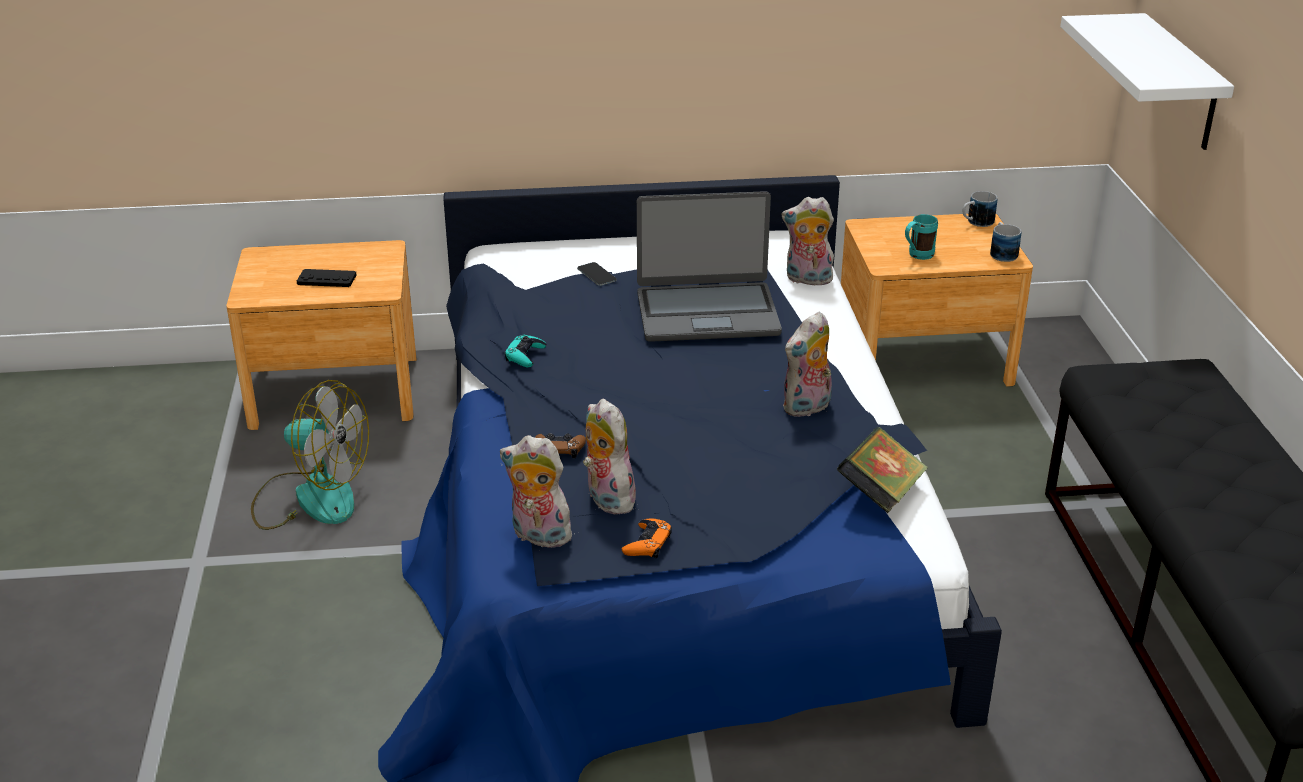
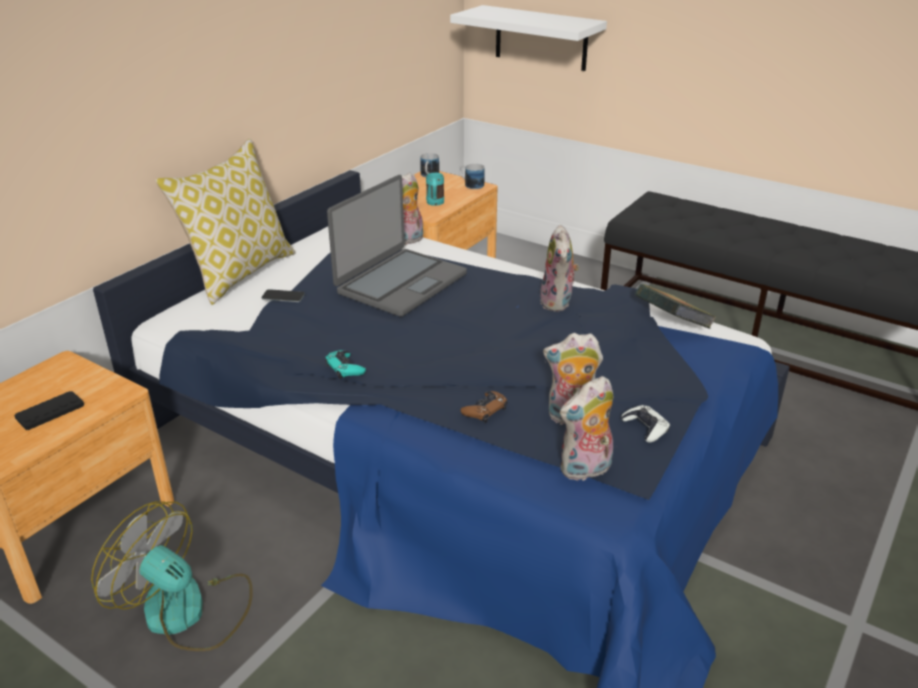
camera: 50 degrees left, 0 degrees up
(310, 497) = (188, 612): fan -> fan turned 120 degrees counterclockwise
(613, 239) = (240, 273): none -> pillow
(647, 543) = (645, 427): orange game controller -> white game controller

